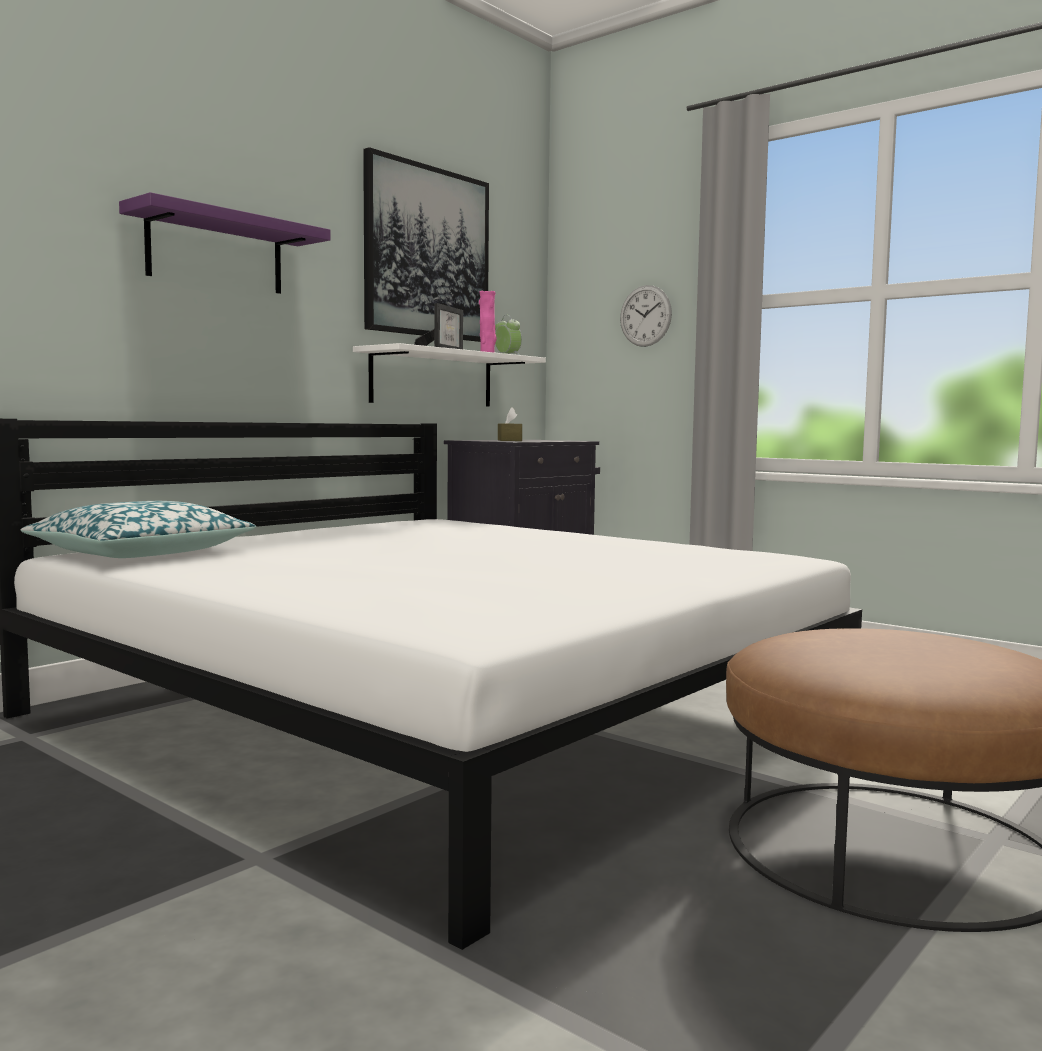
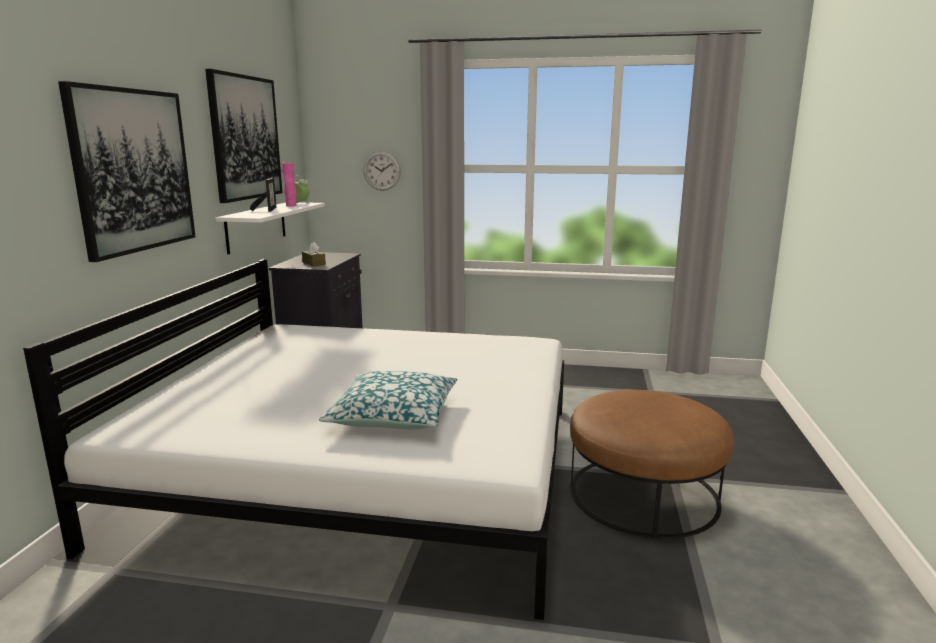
camera: 30 degrees left, 10 degrees up
(140, 553) = (161, 420): pillow -> pillow (393, 415)
(216, 252) = (133, 171): purple shelf -> picture

